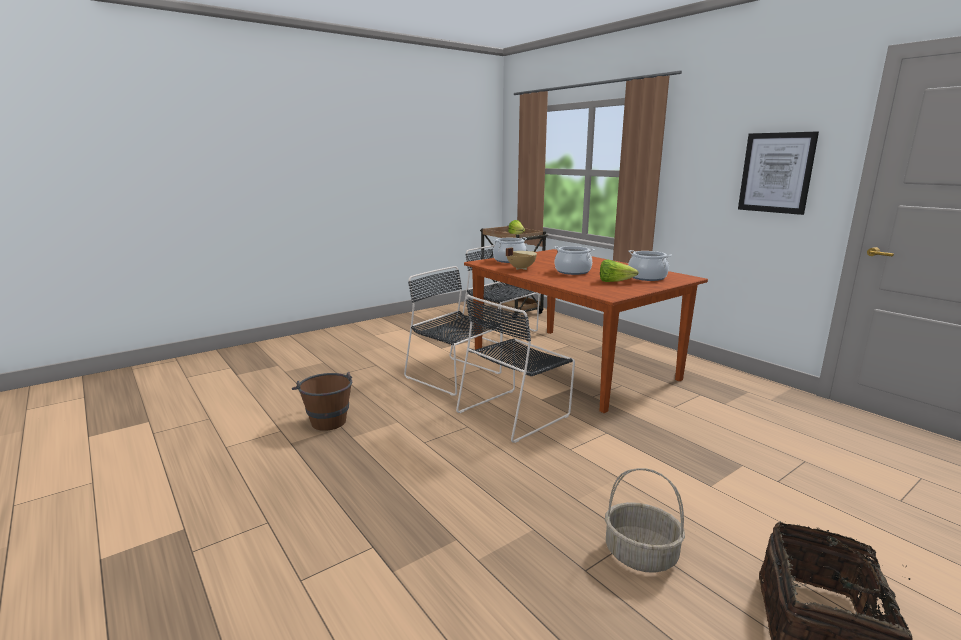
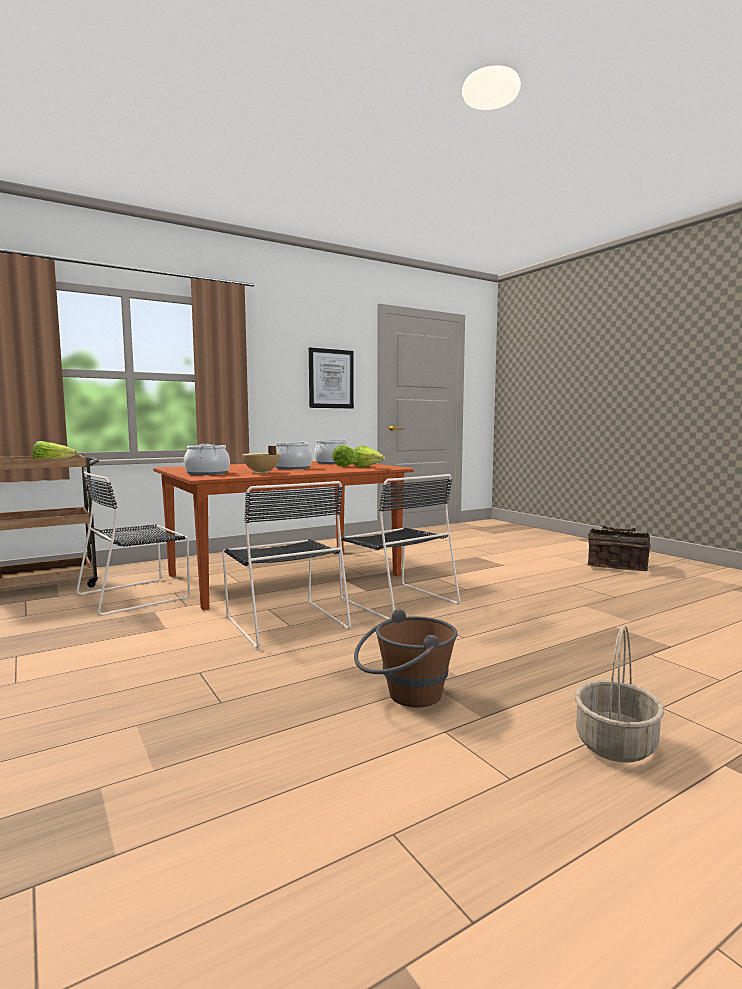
camera: 85 degrees left, 10 degrees down
(455, 376) = (285, 622): black chair -> black chair turned 75 degrees counterclockwise
(596, 288) = (367, 467): none -> lettuce
(639, 555) = (589, 585): basket -> basket (616, 744)

